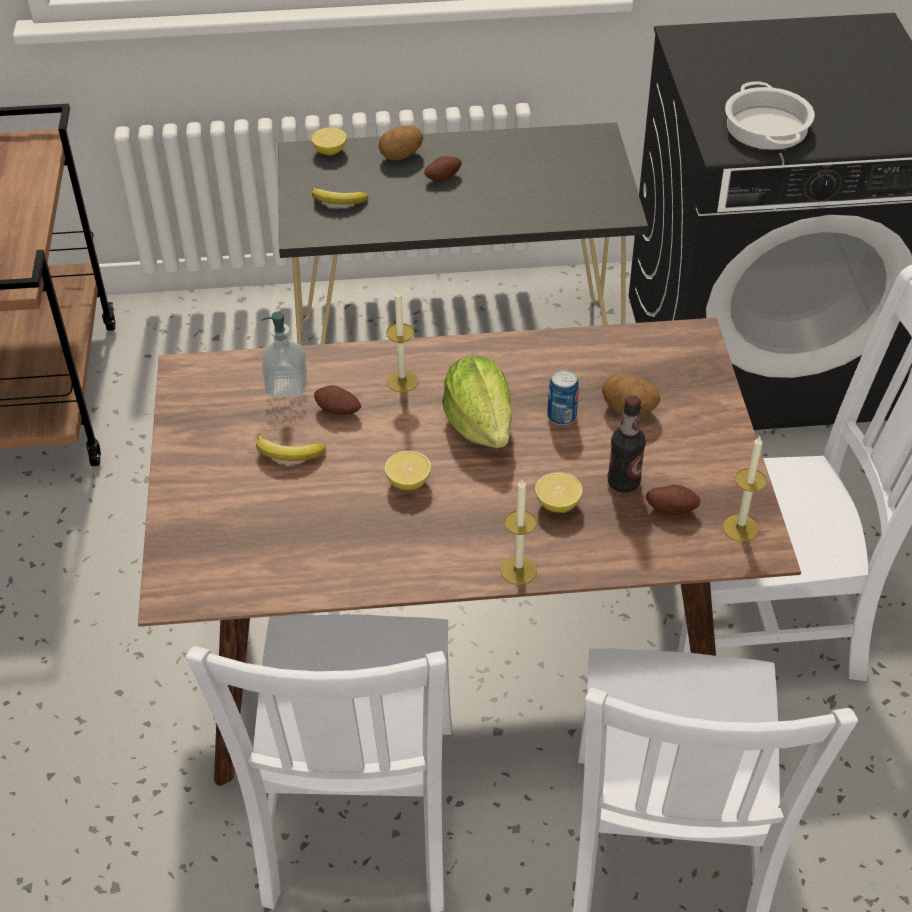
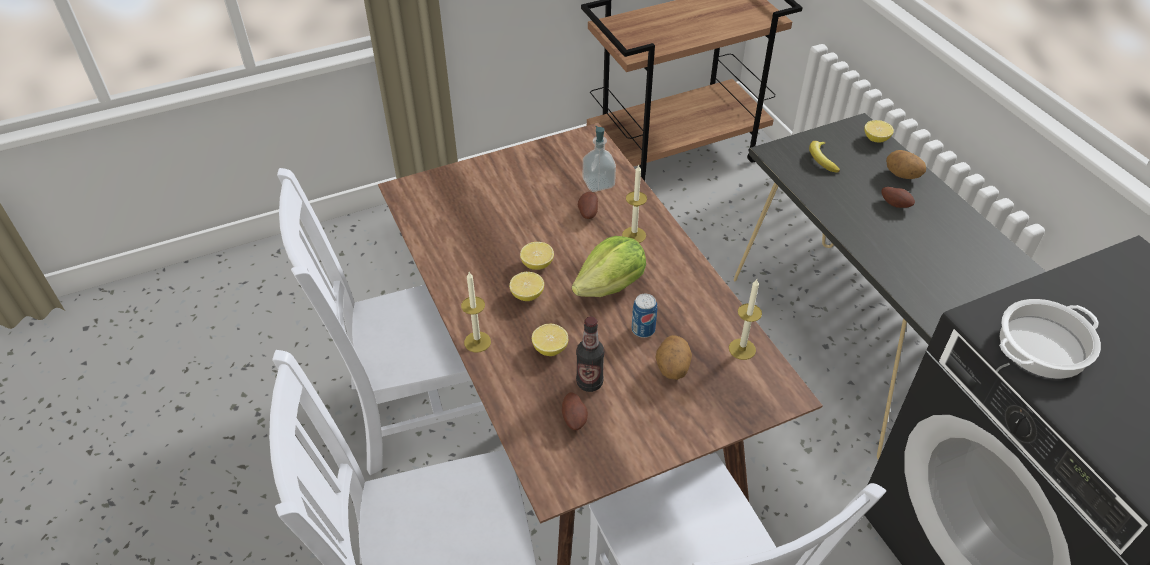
camera: 70 degrees right, 0 degrees up
(288, 454) = (537, 202): banana -> none
(459, 504) = (527, 295): none -> lemon
(740, 528) = (571, 469): candle -> candle (742, 349)

